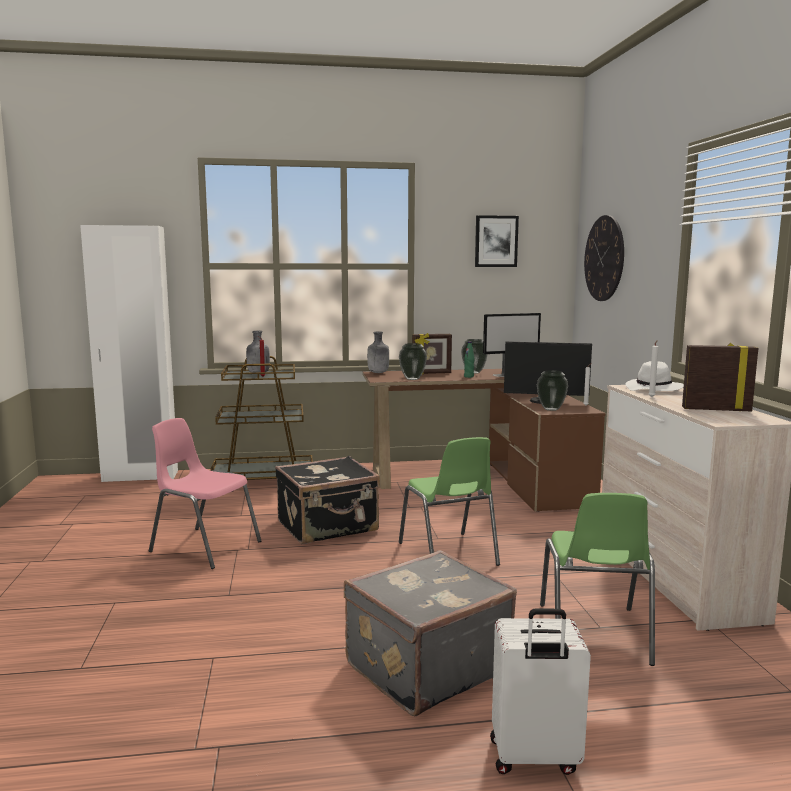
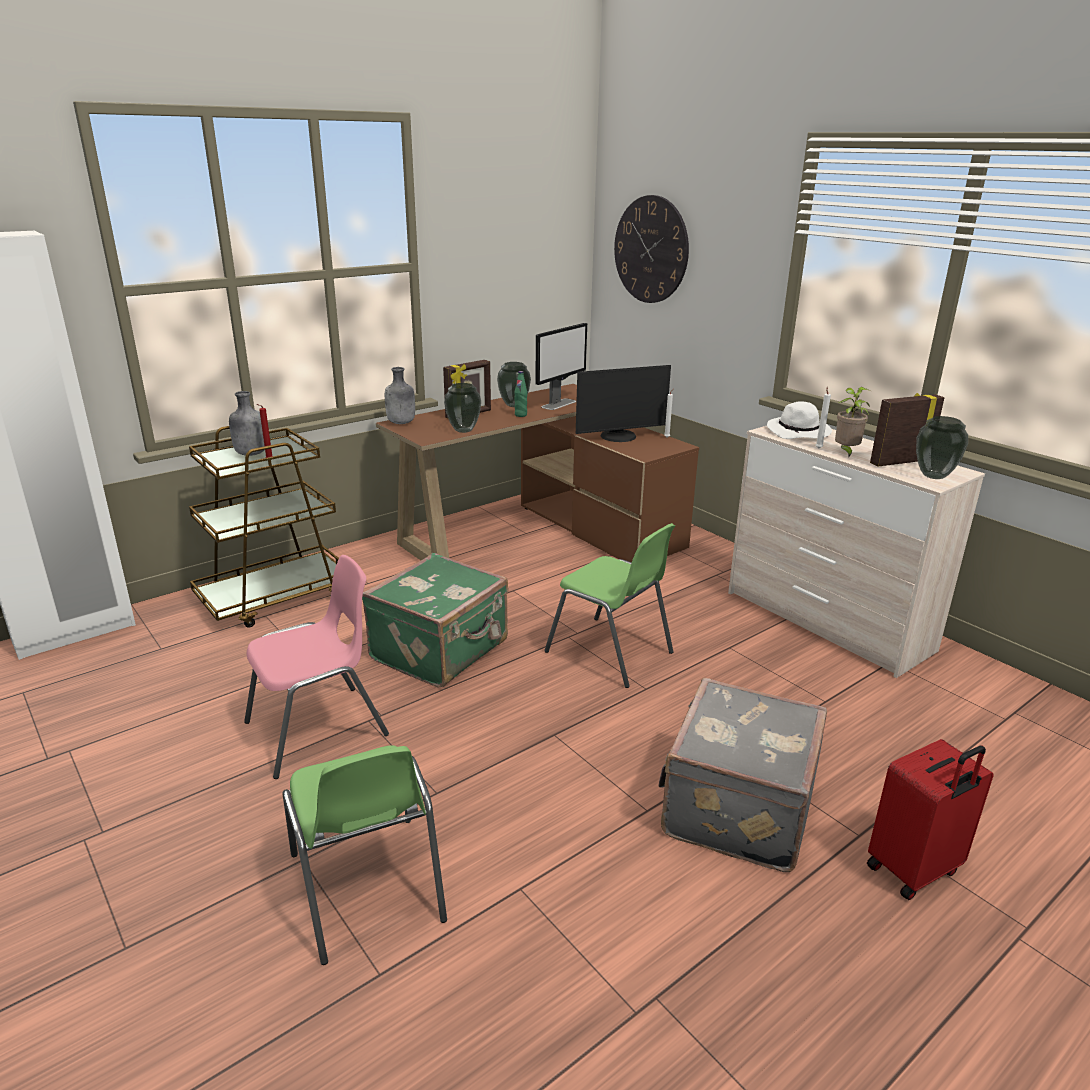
camera: 30 degrees left, 15 degrees up
(204, 546) = (319, 729): pink chair -> pink chair turned 150 degrees clockwise
(328, 527) = (441, 651): black suitcase -> green suitcase
(496, 241) = (510, 224): picture -> none
(534, 758) = (914, 870): white suitcase -> red suitcase
(551, 409) = (643, 450): vase -> vase (934, 476)
(593, 634) = (828, 712): green chair -> green chair (367, 889)
(673, 401) = (846, 452): none -> potted plant

